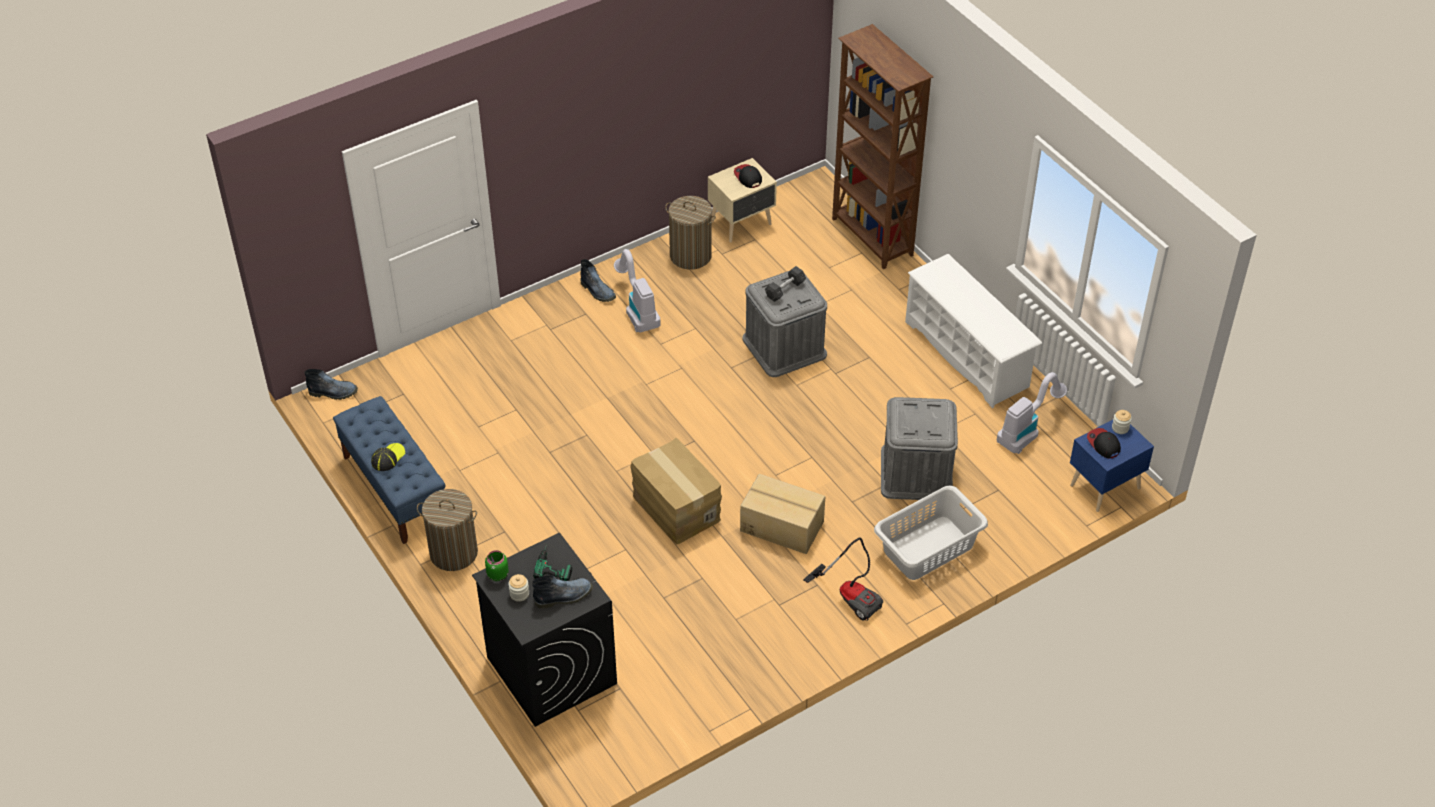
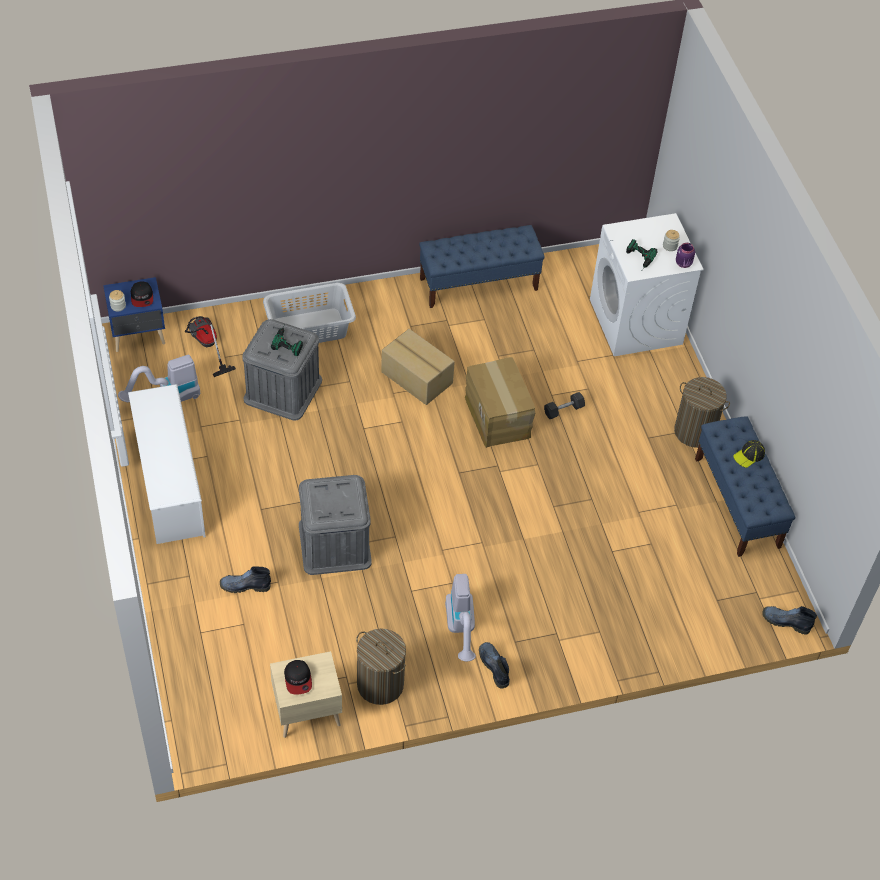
camera: 165 degrees left, 5 degrees up
(497, 575) = (684, 263): green jar -> purple jar
(550, 670) = (636, 322): black washing machine -> white washing machine
(564, 596) = (636, 236): boot -> boot (244, 586)
(760, 664) = (479, 284): none -> blue bench
(785, 289) = (333, 504): grey dumbbell -> grey dumbbell (563, 410)
(851, 596) = (388, 311): vacuum cleaner -> vacuum cleaner (206, 346)
(872, 238) = (179, 648): brown bookcase -> none
(915, 425) = (289, 340): none -> power drill

